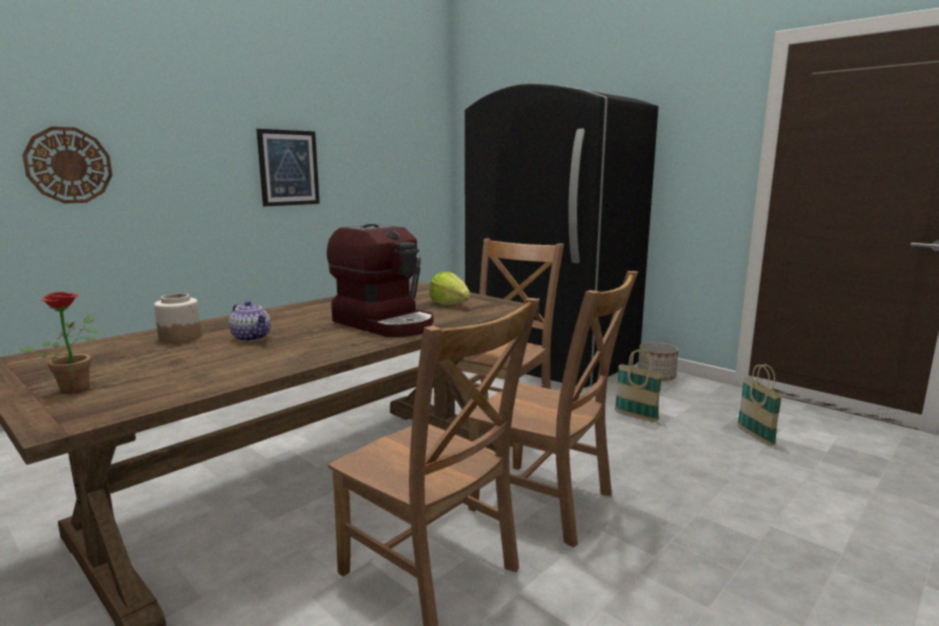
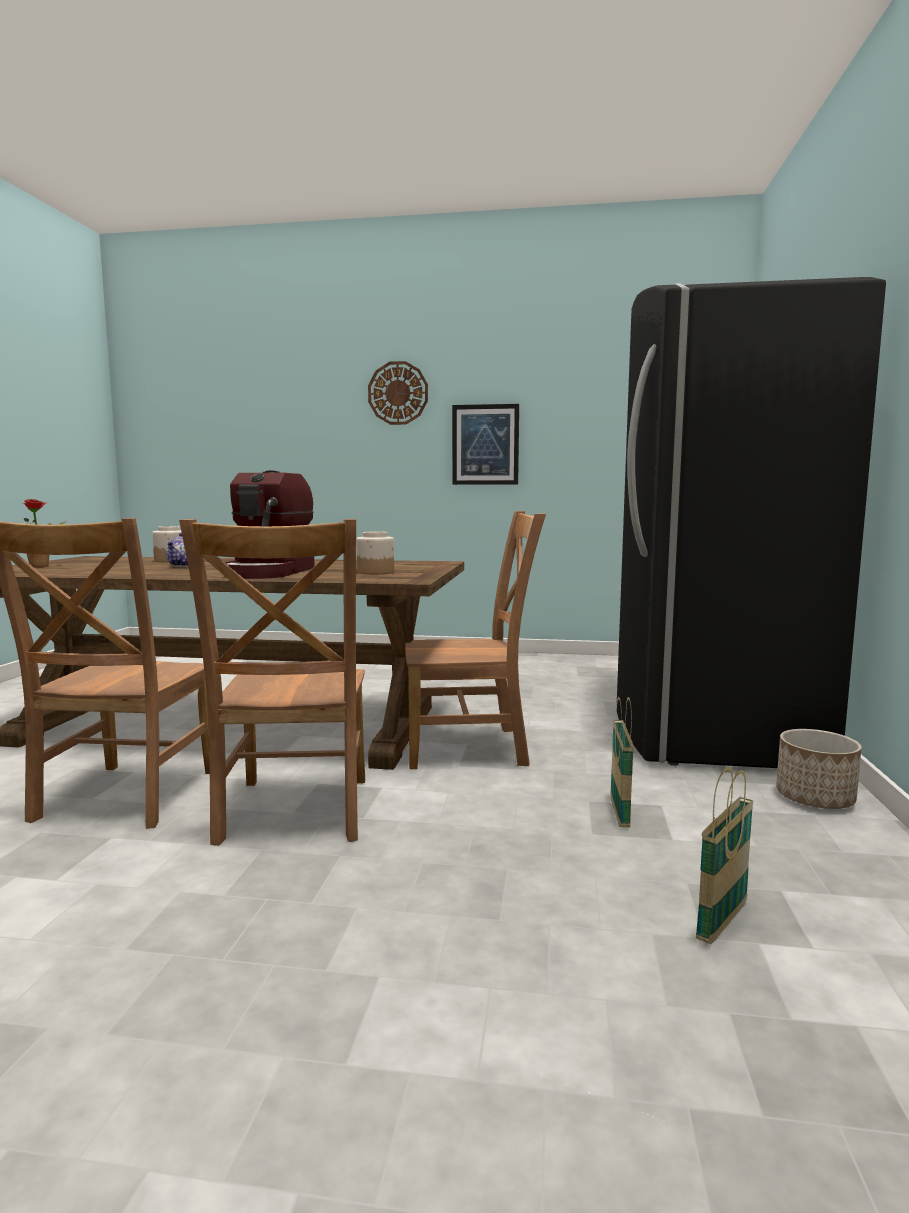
camera: 55 degrees right, 5 degrees down
(69, 165) = (293, 444): wall clock -> wall clock (398, 393)
(449, 304) = (376, 572): lettuce -> jar

